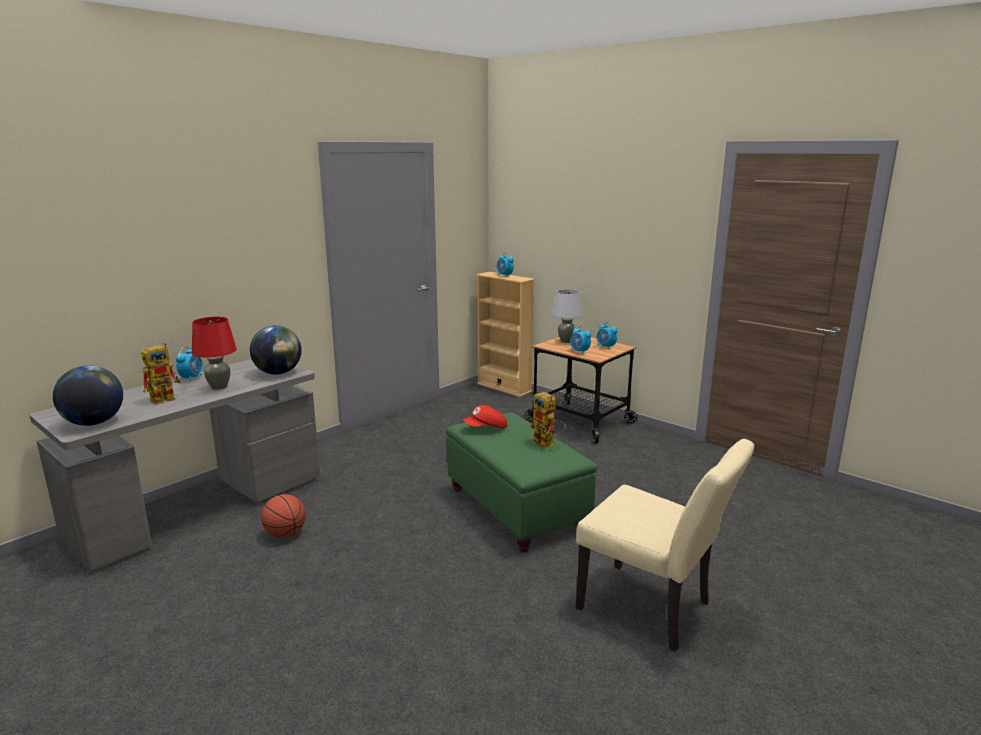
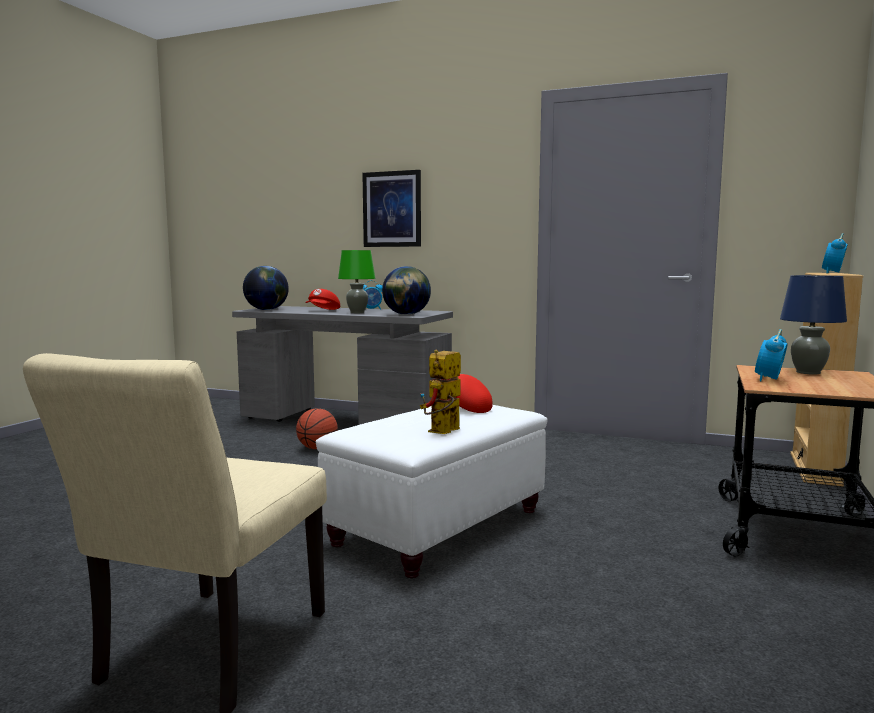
camera: 70 degrees right, 10 degrees down
(167, 398) = (323, 310): toy robot -> red cap
(182, 261) = (392, 209): none -> picture
(219, 387) = (357, 312): red table lamp -> green table lamp
(516, 509) = (438, 527): green ottoman -> white ottoman
(566, 341) = (808, 372): grey table lamp -> blue table lamp
(606, 347) = (842, 387): alarm clock -> none

